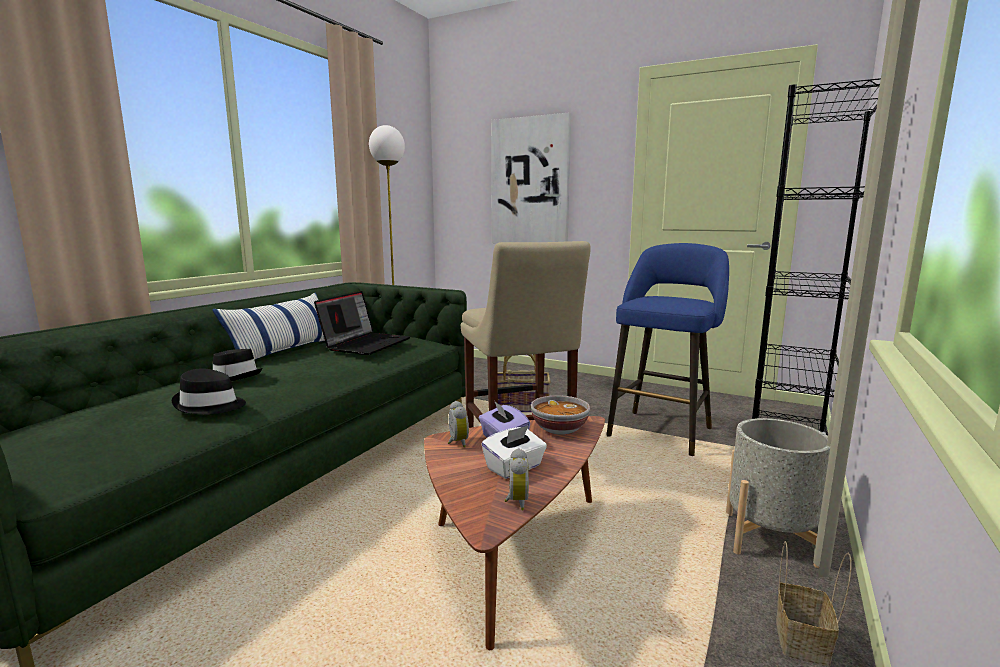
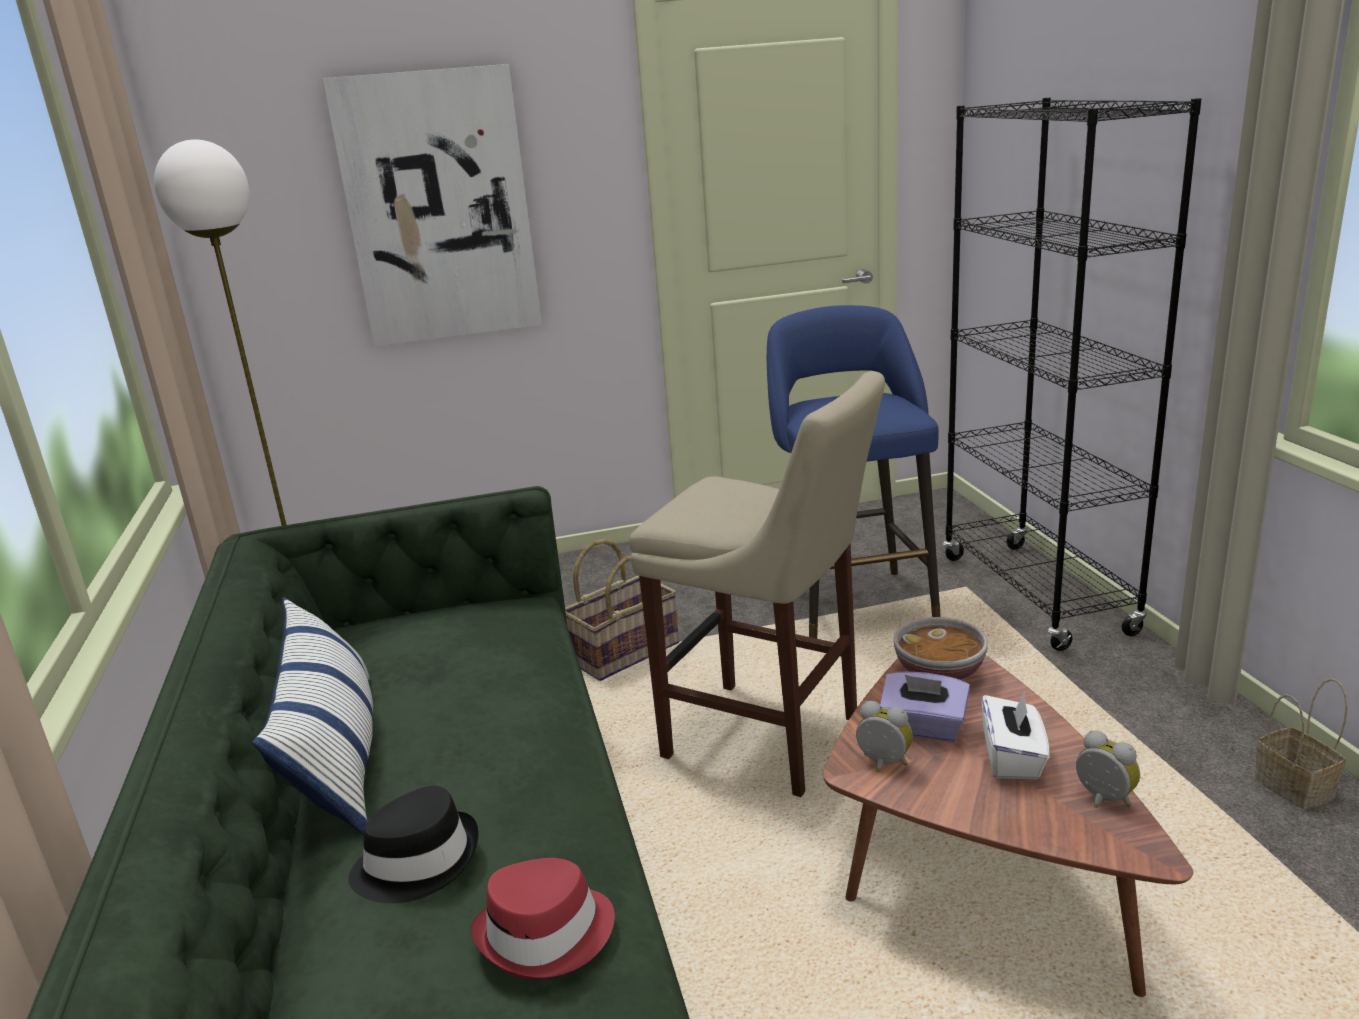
camera: 40 degrees left, 10 degrees up
(210, 405) = (546, 935): black hat -> red hat
(366, 344) = (456, 663): laptop -> none
(769, 538) = (1138, 693): grey planter -> none

